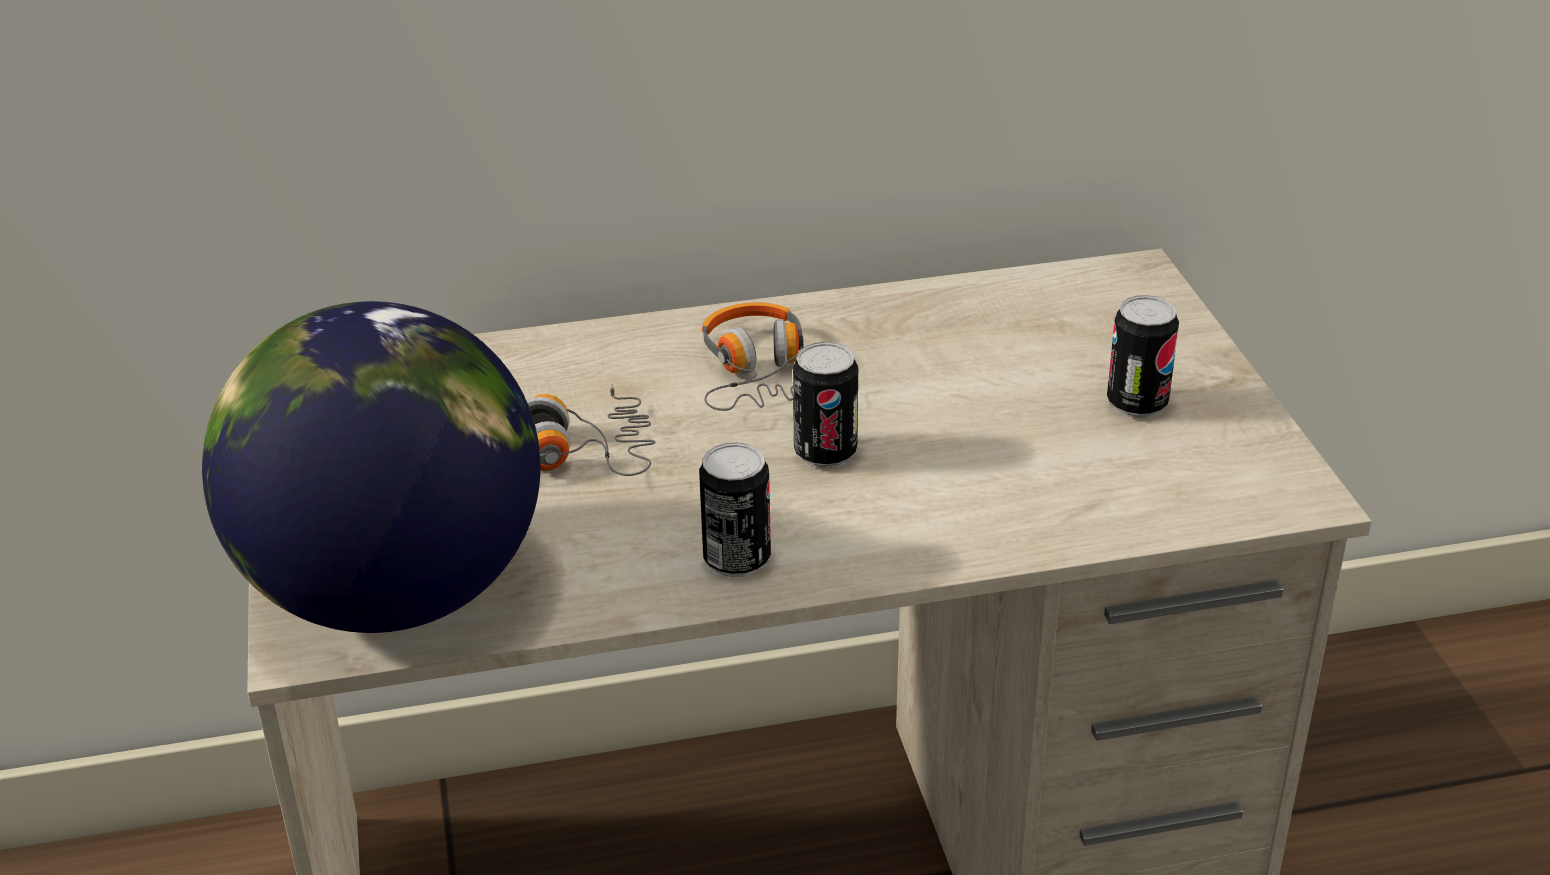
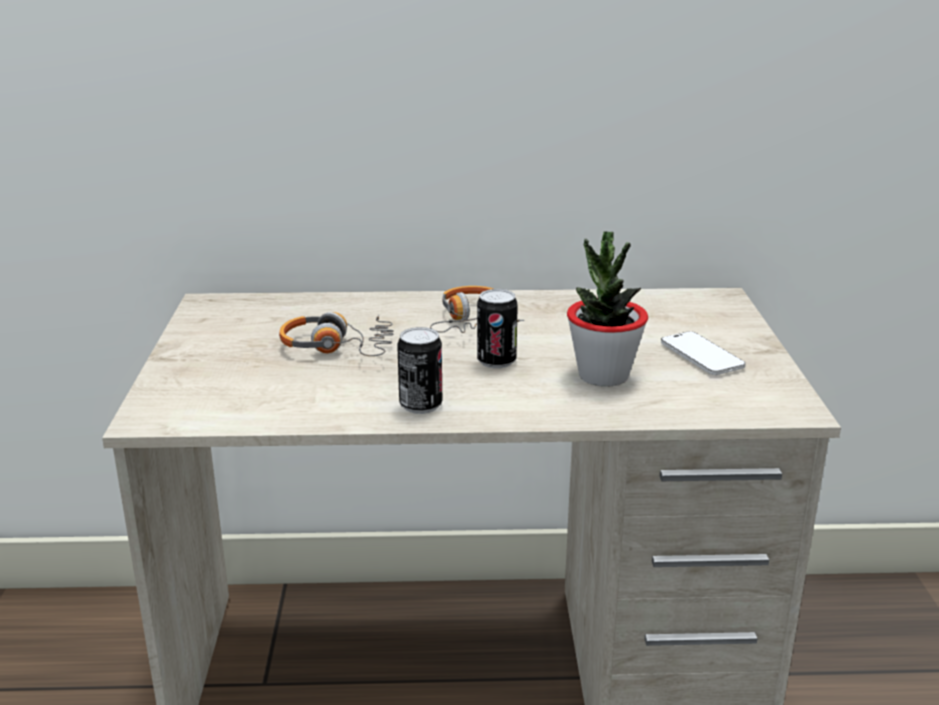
camera: 10 degrees right, 10 degrees down
(394, 592) = (210, 400): globe -> none
(999, 463) = (603, 376): none -> potted plant
(1137, 404) = (701, 356): can -> phone

